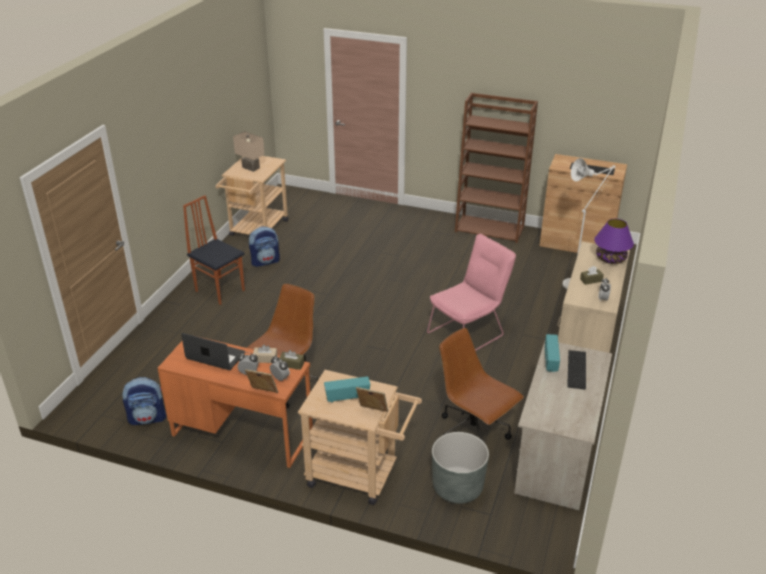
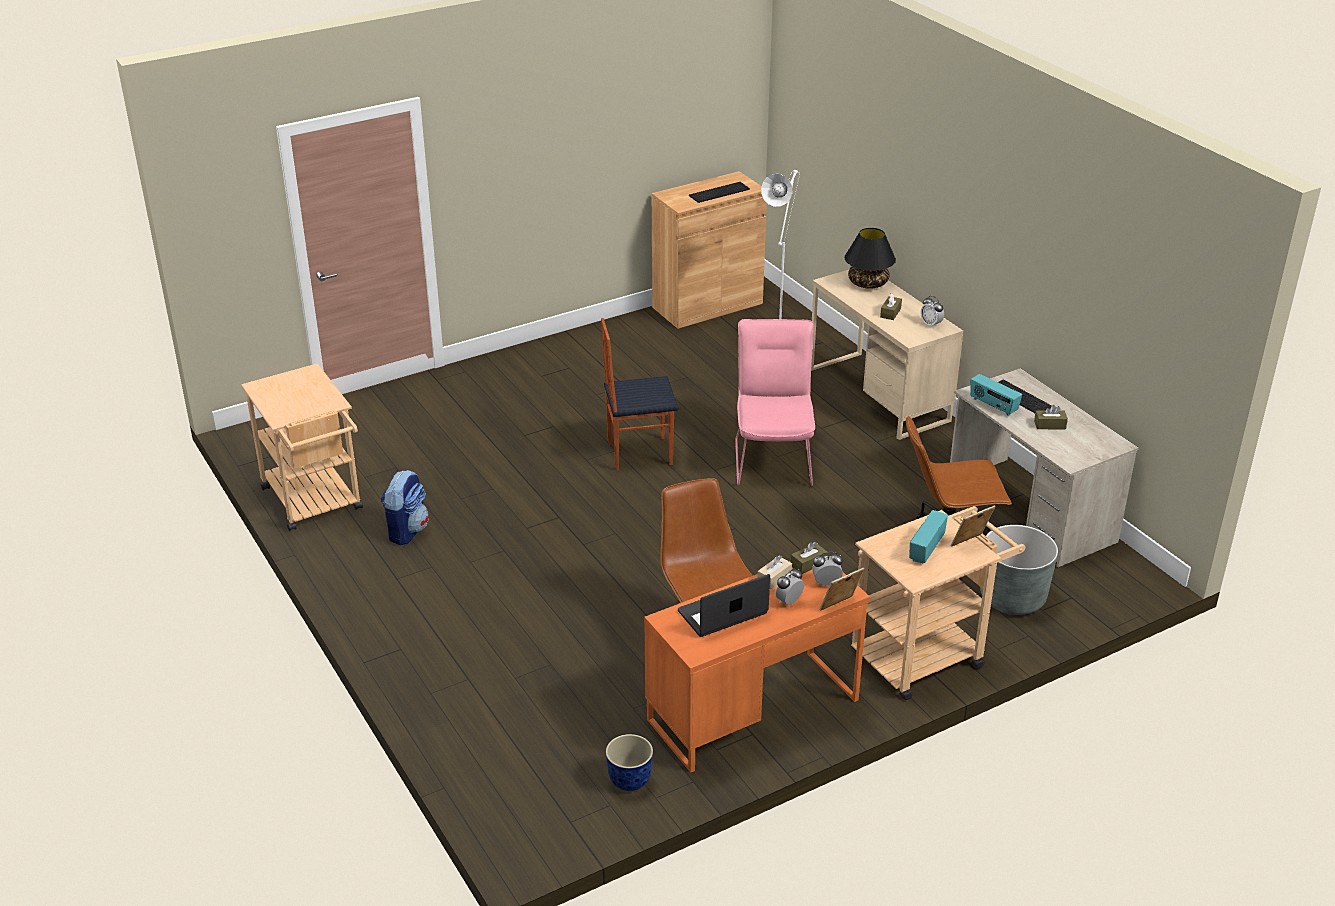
camera: 50 degrees left, 0 degrees up
(148, 418) = (629, 780): backpack -> planter
(220, 290) = (419, 599): chair -> chair (639, 453)
(251, 167) = (295, 397): beige table lamp -> none
(490, 229) = (595, 338): brown bookcase -> none
(563, 392) = (1049, 425): none -> brown tissue box
(610, 259) = (868, 283): purple table lamp -> black table lamp

